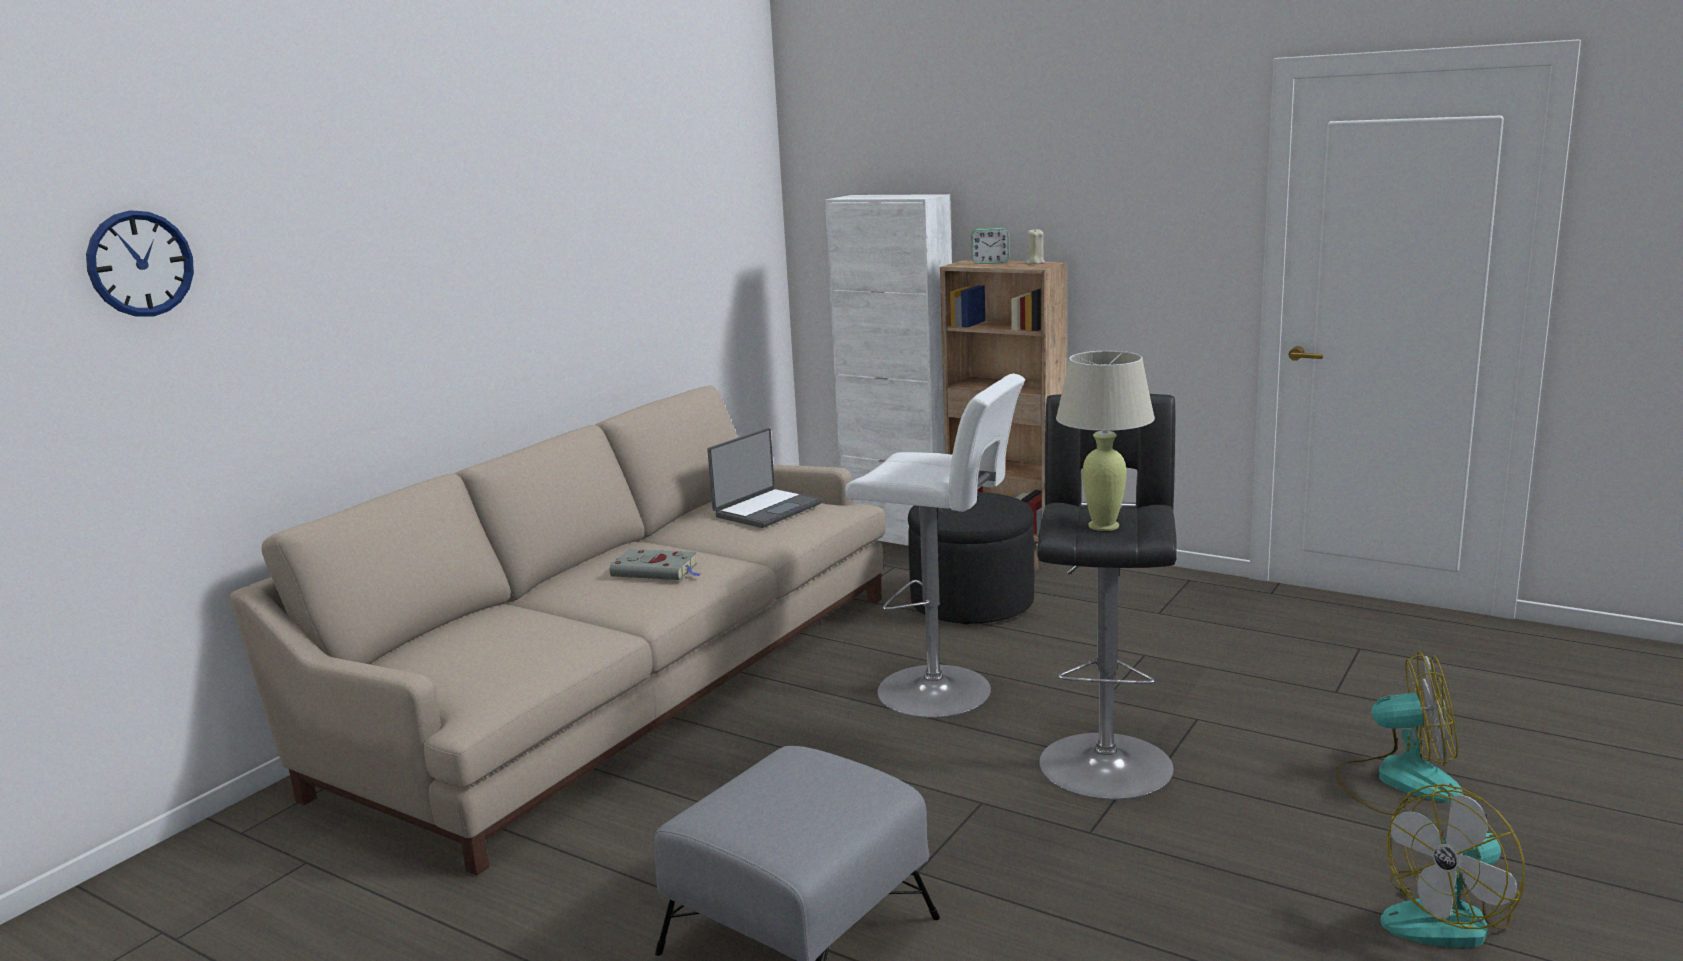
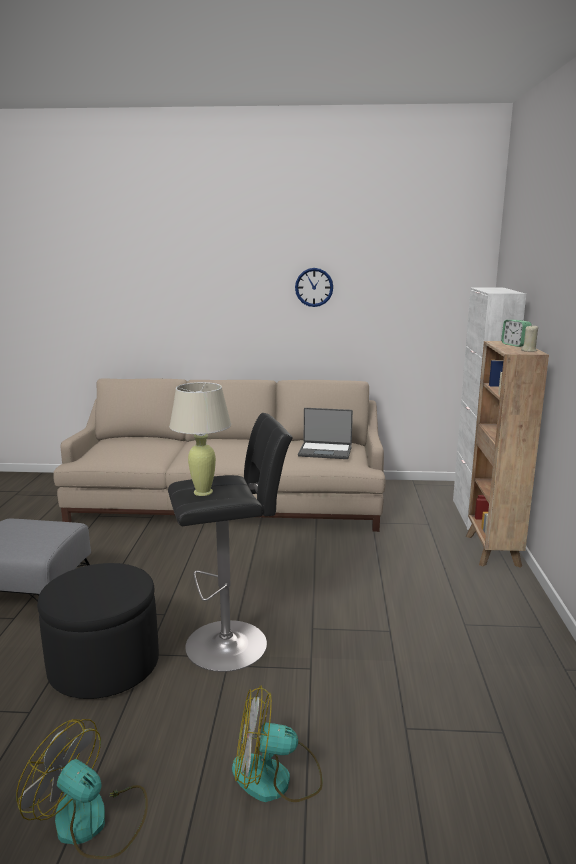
camera: 60 degrees right, 0 degrees up
(140, 264) = (86, 271): wall clock -> wall clock (314, 287)
(657, 570) = (223, 451): grey book -> none
(942, 692) = (279, 575): white stool -> none
(972, 603) = (404, 557): black ottoman -> black ottoman (104, 665)
(1397, 781) = (276, 778): fan -> fan turned 105 degrees clockwise

